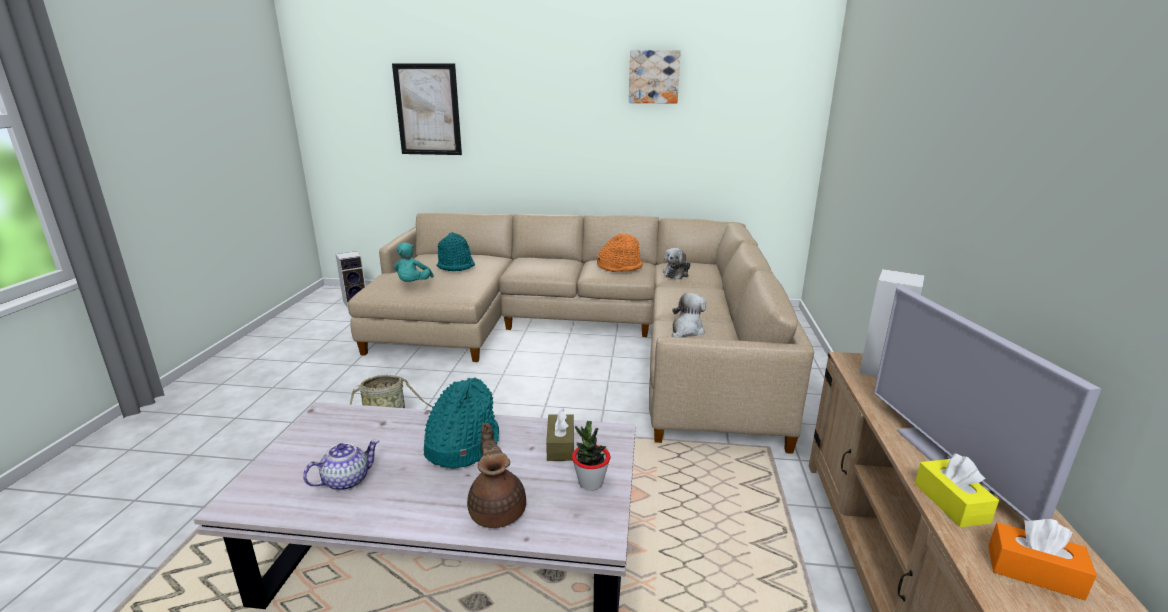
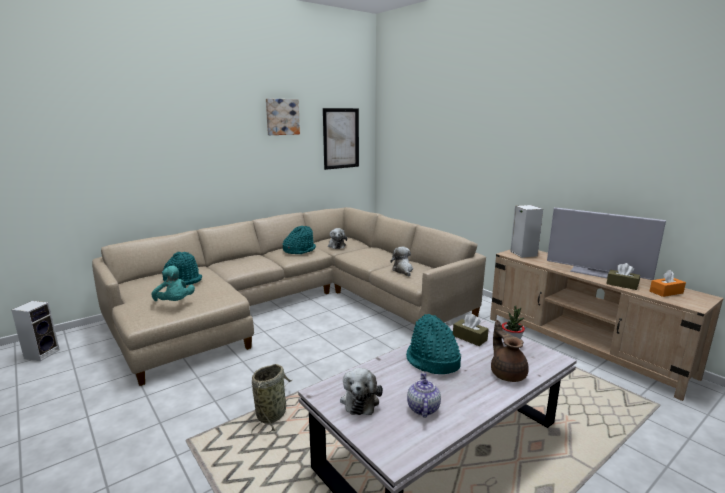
camera: 45 degrees left, 5 degrees down
(328, 438) = (360, 400): none -> plush toy
(428, 110) = (94, 149): picture -> picture (341, 138)
(497, 509) = (507, 373): brown teapot -> brown teapot turned 45 degrees clockwise
(620, 267) = (299, 250): orange hat -> turquoise hat
(951, 503) = (622, 285): yellow tissue box -> brown tissue box

